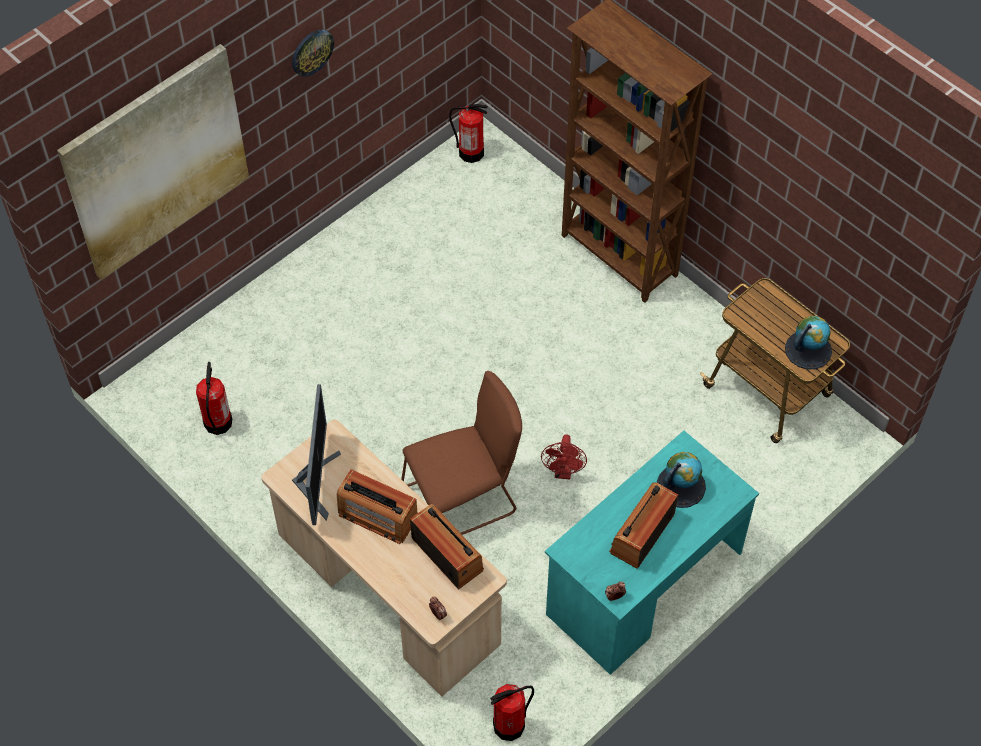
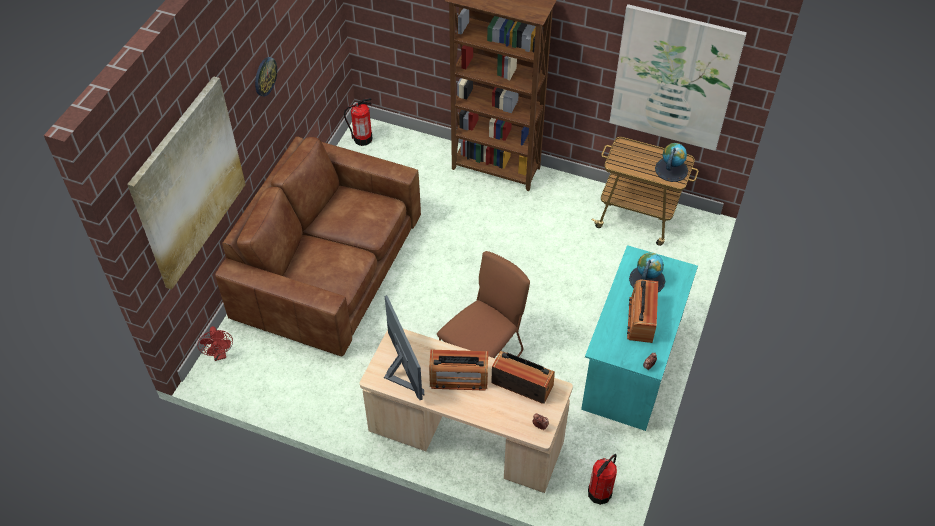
camera: 25 degrees left, 5 degrees down
(217, 423) = (281, 373): fire extinguisher -> none
(340, 309) = (328, 266): none -> brown sofa
(563, 472) = (539, 314): red fan -> red fan (220, 354)
(840, 232) = (673, 79): none -> picture

